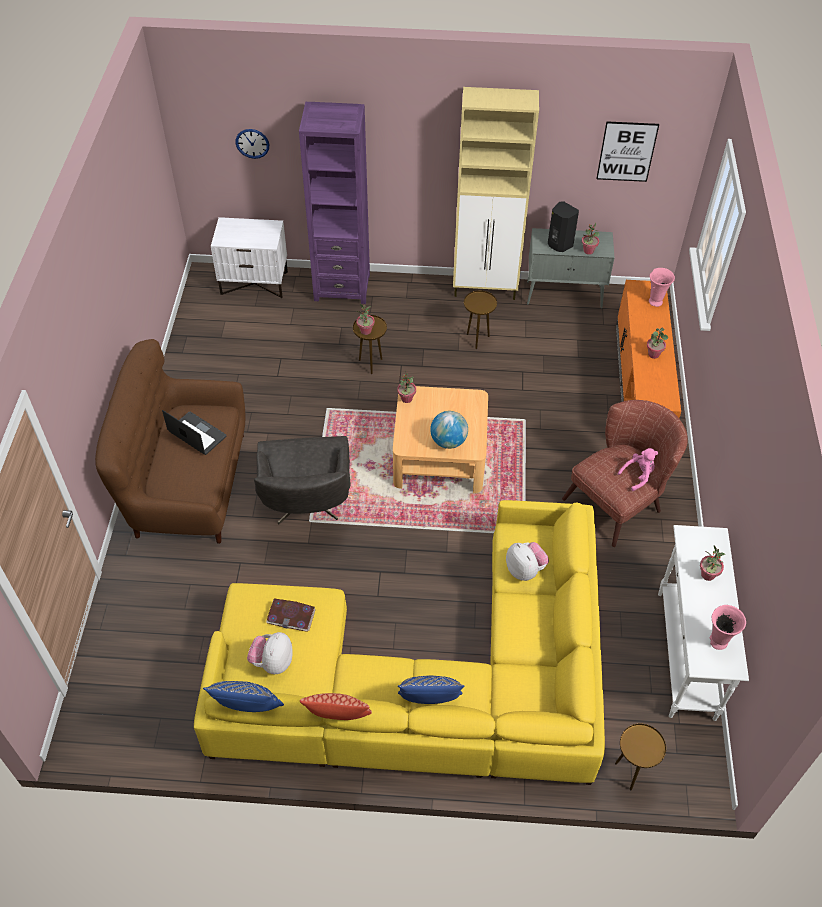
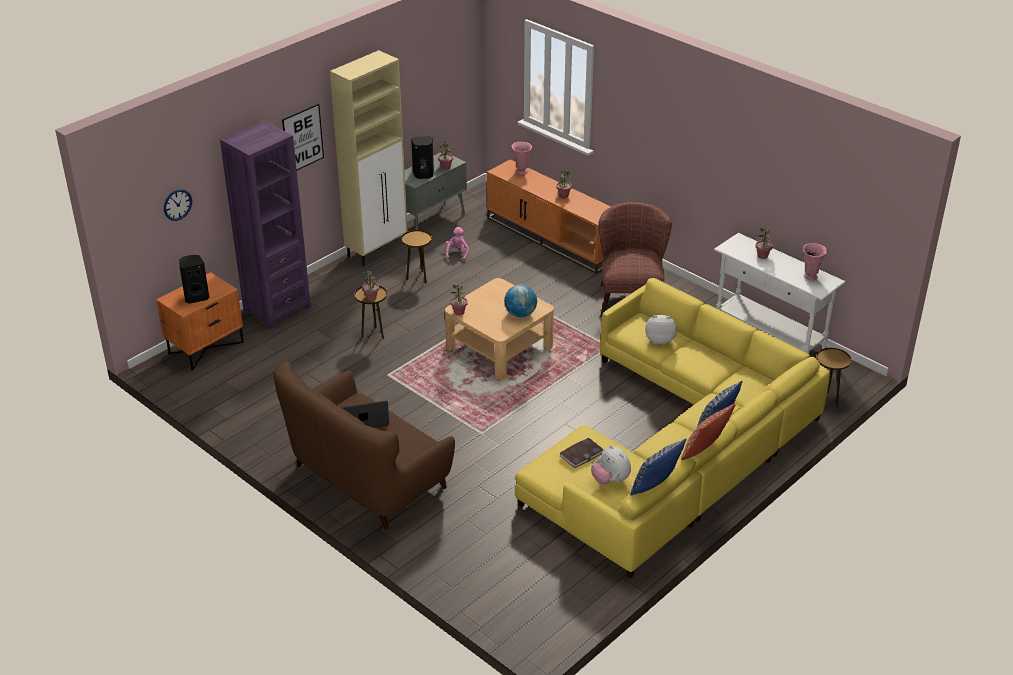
camera: 50 degrees left, 15 degrees down
(243, 235) = (196, 297): none -> black speaker
(254, 282) = (206, 347): white nightstand -> orange nightstand
(307, 506) = (466, 429): grey armchair -> none
(627, 151) = (438, 76): picture -> picture (303, 138)
(638, 475) = (645, 256): pink plush toy -> pink plush toy (457, 254)

